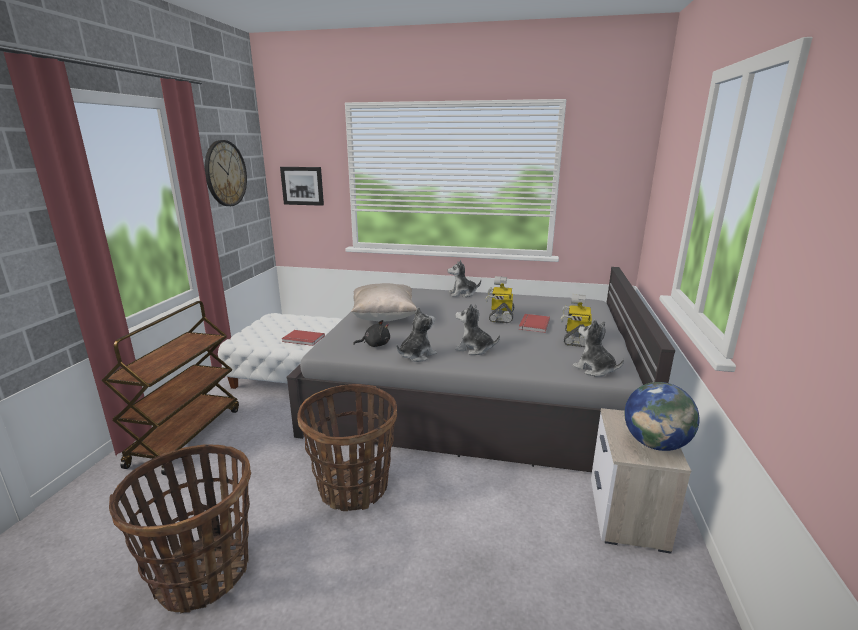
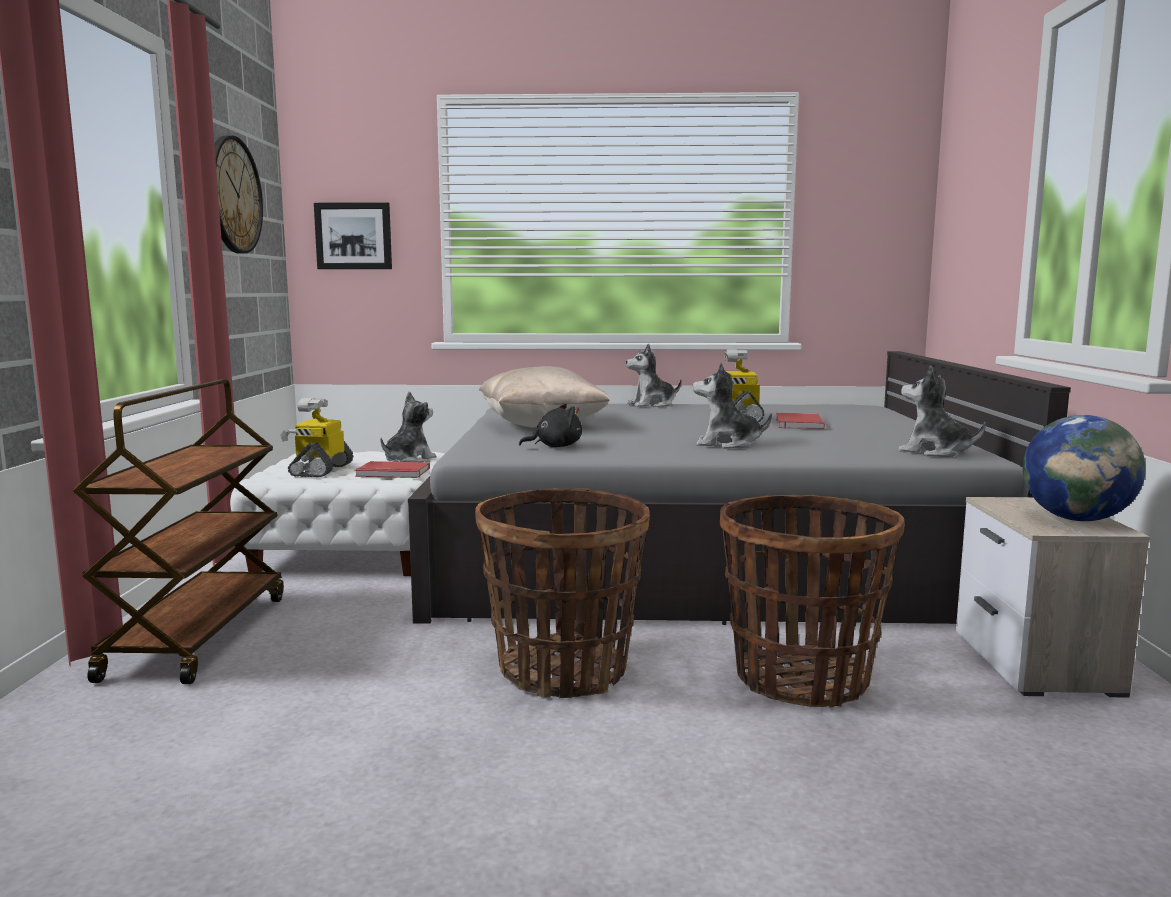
camera: 10 degrees left, 10 degrees down
(203, 573) = (345, 794): basket -> basket (801, 679)
(416, 355) = (637, 452): plush toy -> plush toy (408, 460)
(576, 338) = (877, 432): toy robot -> toy robot (320, 470)

